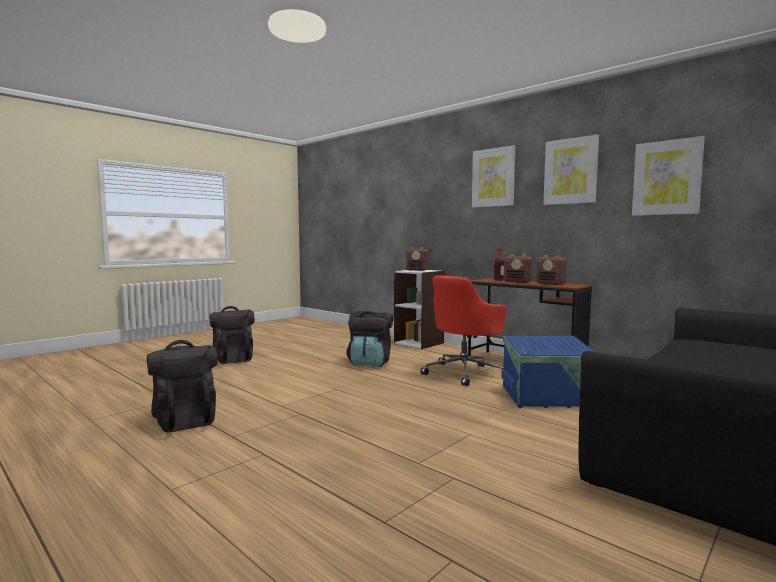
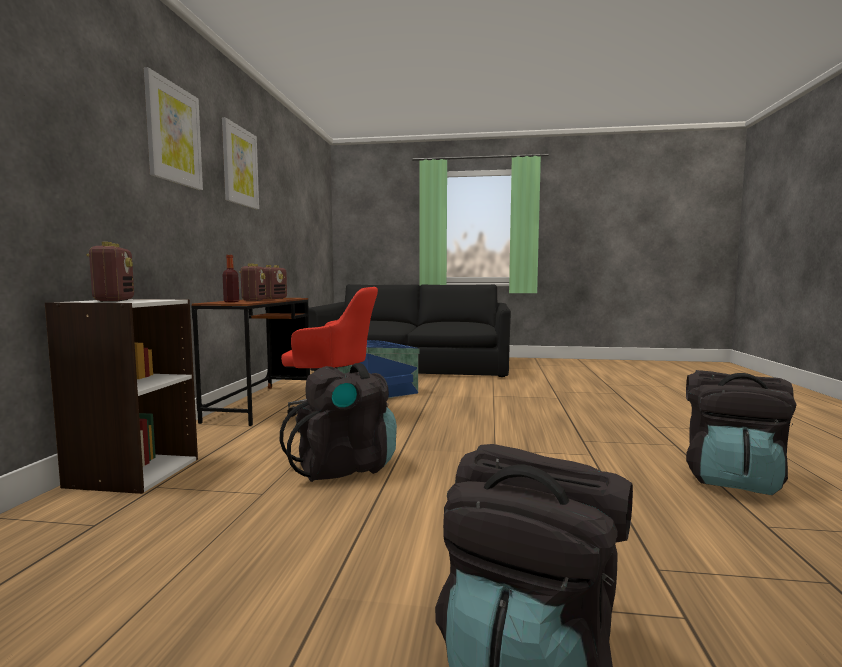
camera: 125 degrees left, 0 degrees up
(666, 178) = (283, 199): picture -> none

